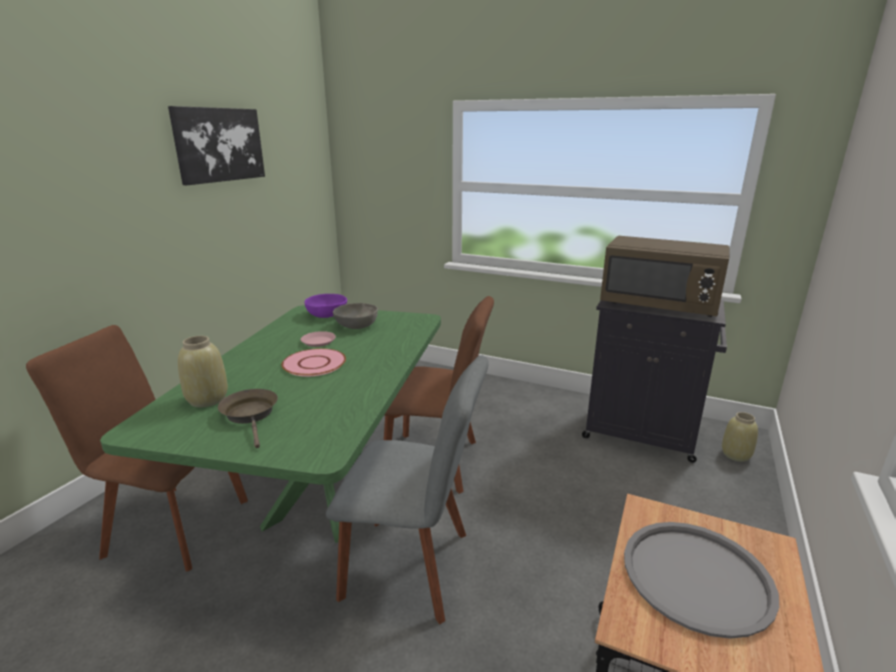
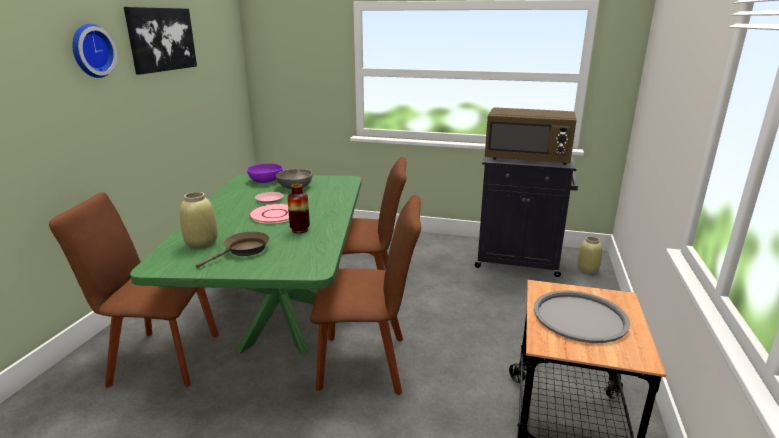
camera: 10 degrees left, 0 degrees up
(121, 157) = (91, 51): none -> wall clock
(251, 415) = (244, 250): brown frying pan -> brown frying pan turned 75 degrees clockwise
(333, 389) = (300, 230): none -> vase
(413, 567) = (368, 363): grey chair -> brown chair

